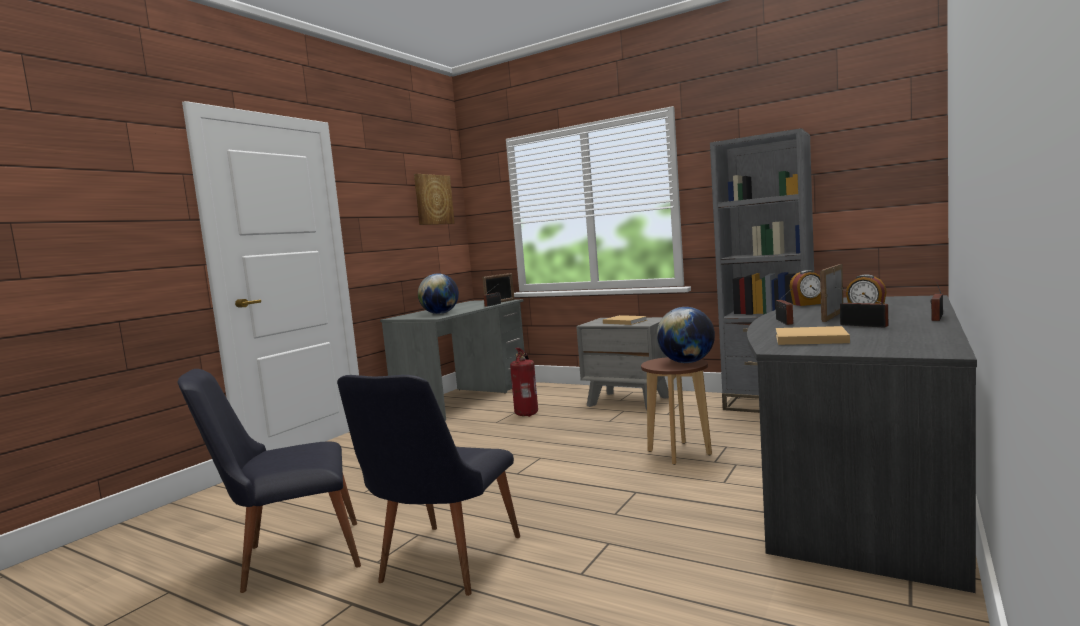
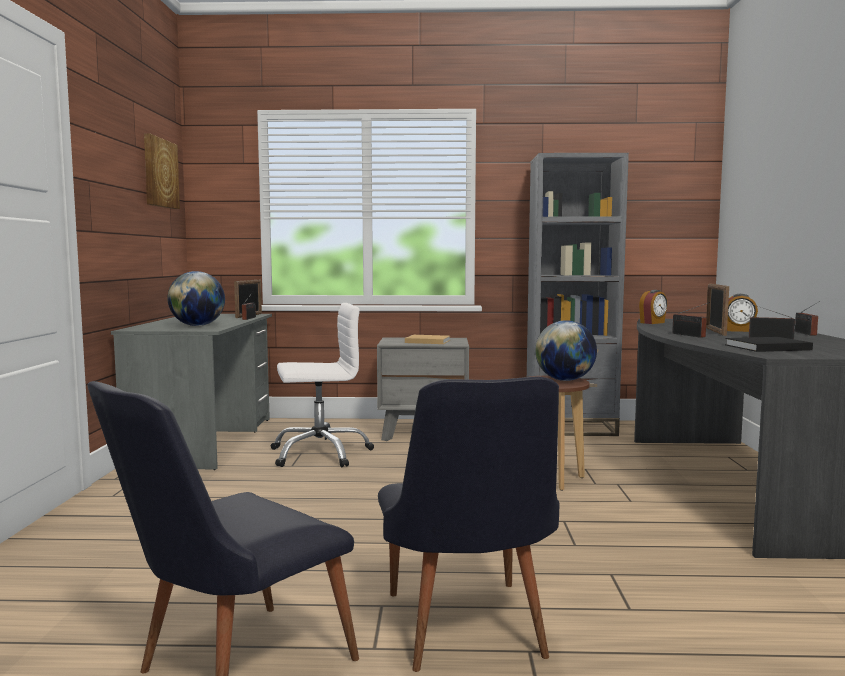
camera: 30 degrees left, 0 degrees up
(527, 414) = (320, 453): fire extinguisher -> white office chair
(808, 339) = (765, 347): beige book -> black book

